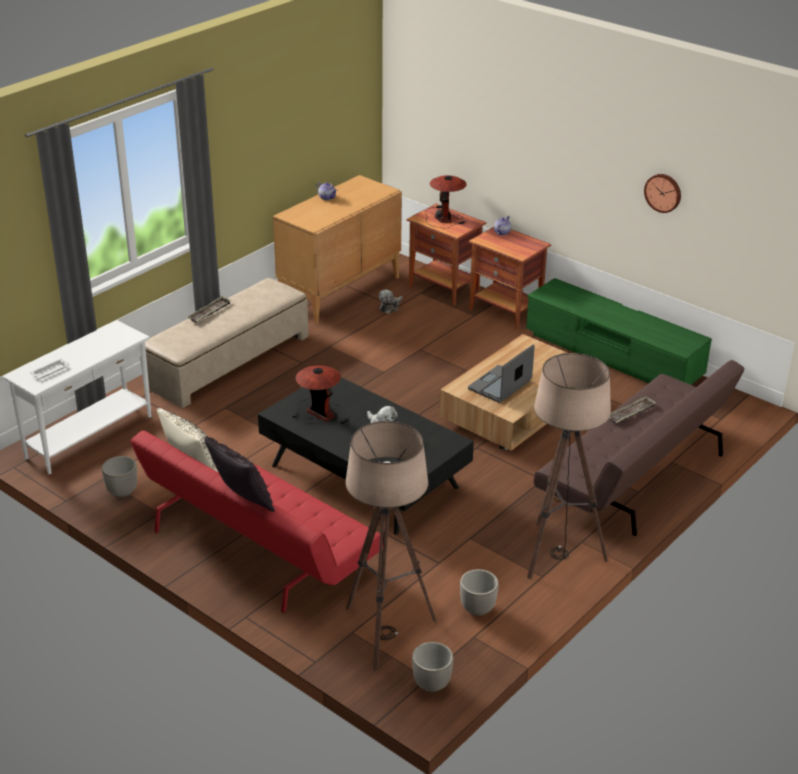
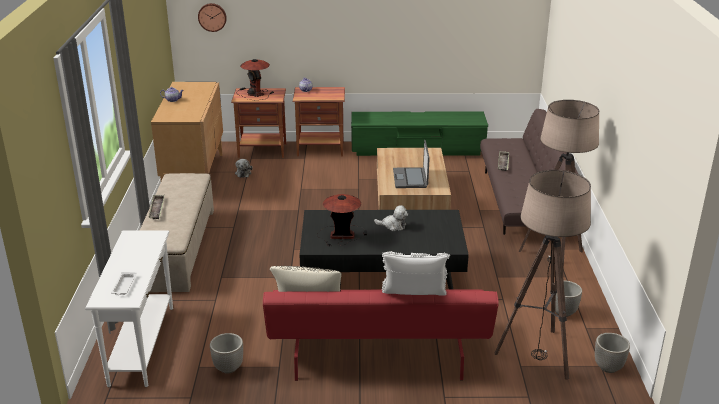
camera: 40 degrees left, 5 degrees down
(242, 500) = (414, 299): black pillow -> white pillow
(663, 192) = (434, 19): wall clock -> wall clock (212, 17)

